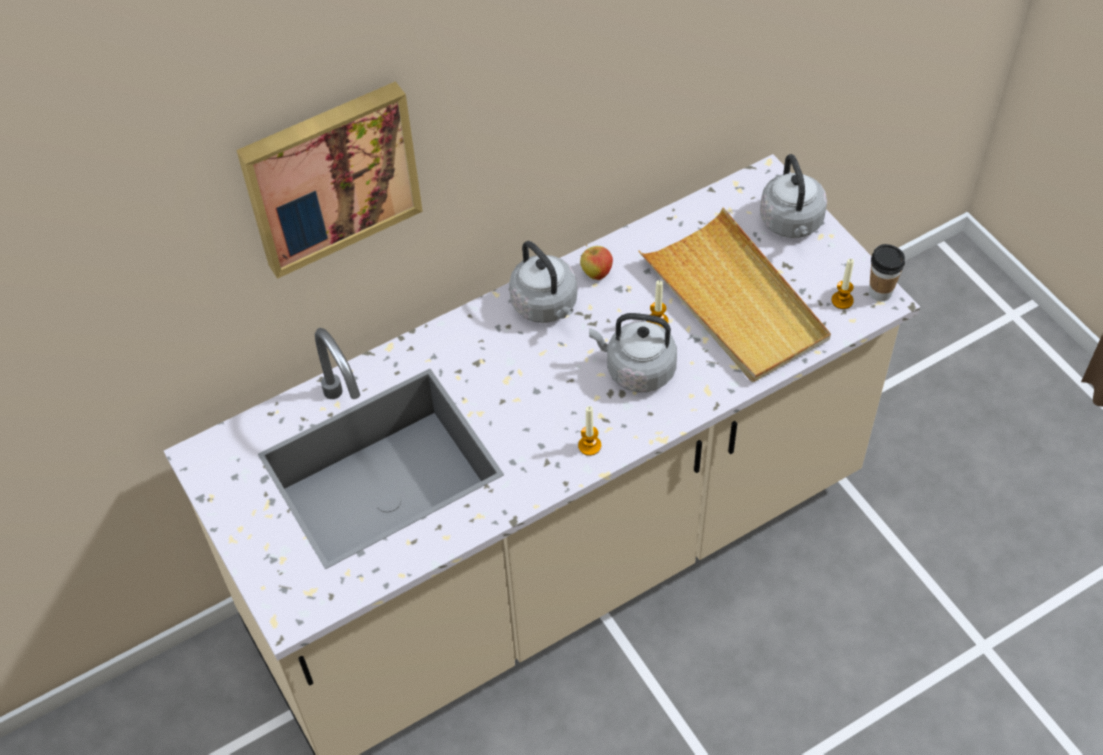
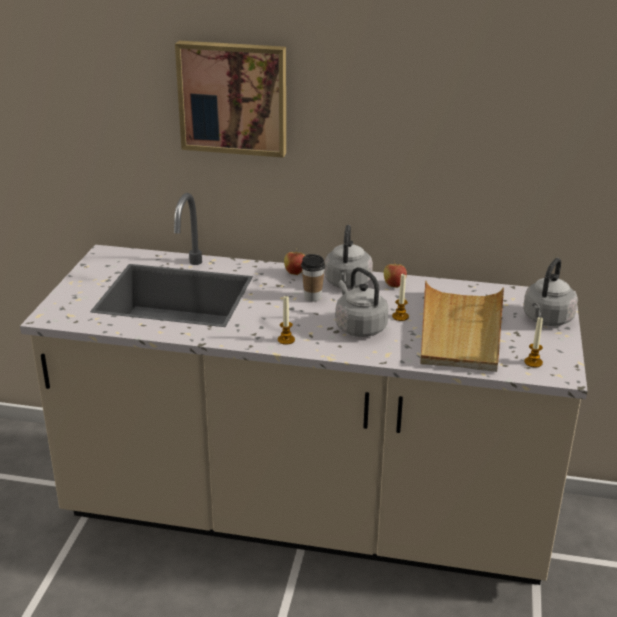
camera: 40 degrees right, 25 degrees down
(470, 328) = (295, 273): none -> apple
(880, 292) = (566, 371): cup -> cup (312, 297)

